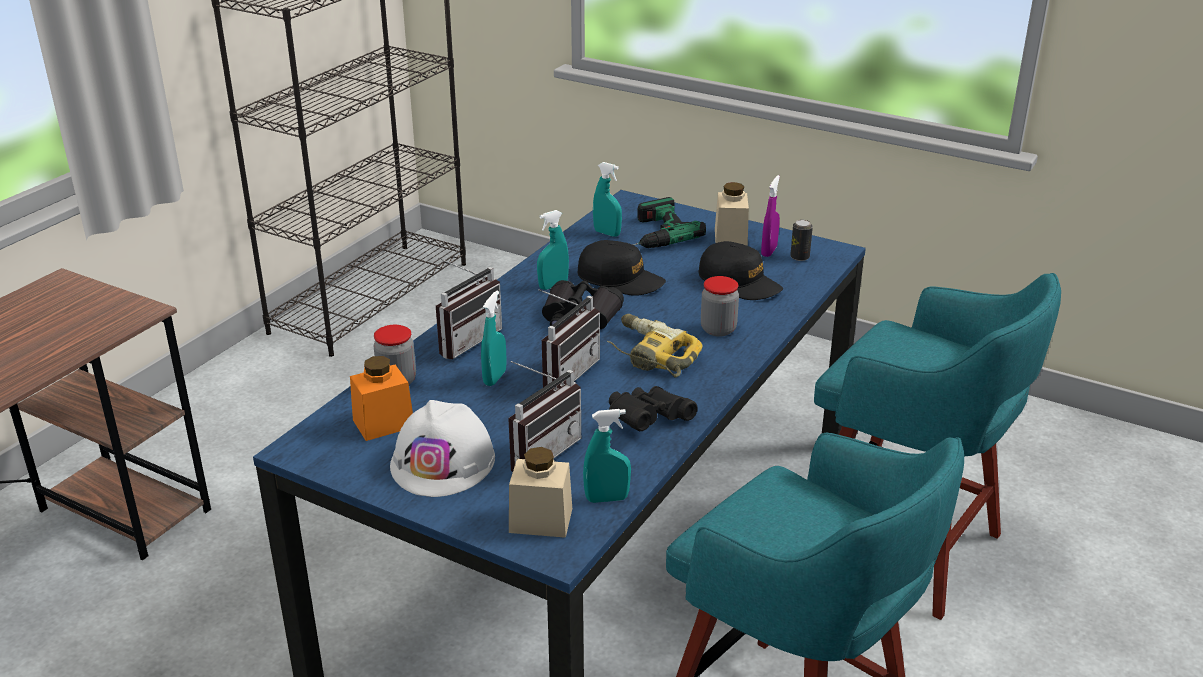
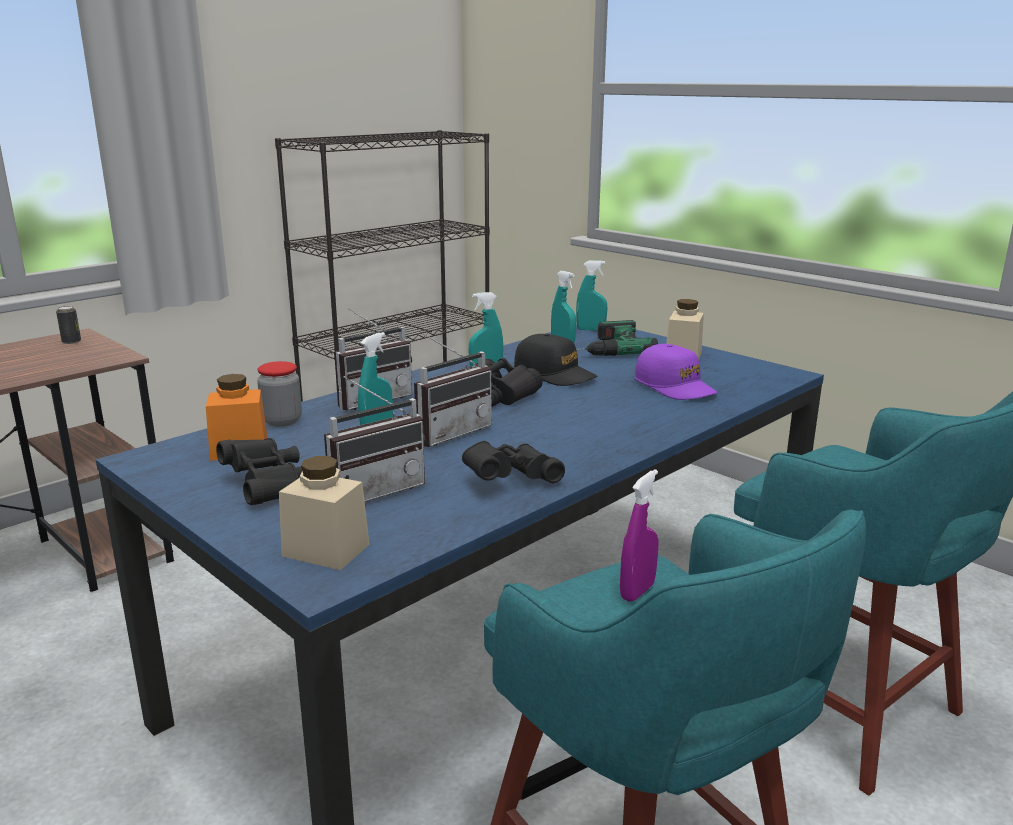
camera: 15 degrees right, 10 degrees down
(443, 462) = (269, 486): white hard hat -> black binoculars
(607, 499) = (415, 541): turquoise spray bottle -> turquoise spray bottle (590, 329)
(649, 356) = (546, 429): power drill -> none
(718, 329) = (632, 417): jar -> none
(739, 283) = (674, 387): black cap -> purple cap
(769, 251) = (718, 368): purple spray bottle -> purple spray bottle (637, 591)
(799, 257) = (748, 375): can -> can (71, 341)

